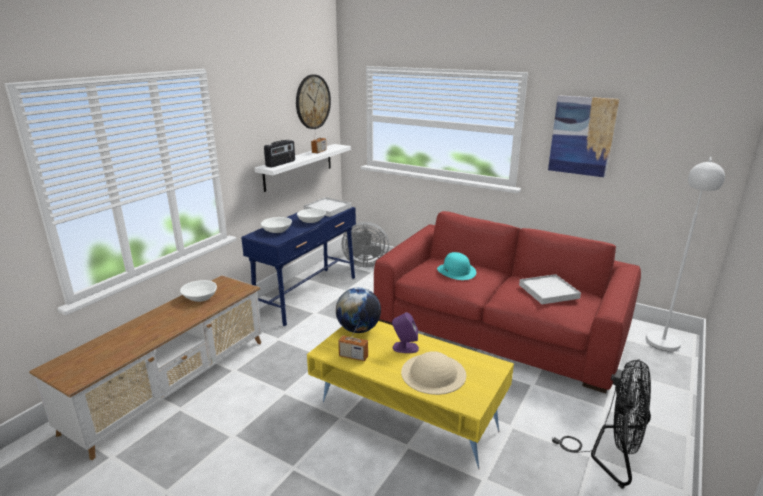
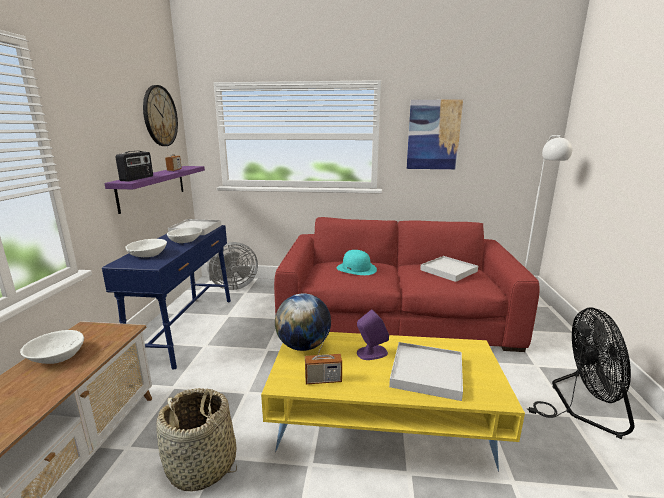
camera: 25 degrees left, 5 degrees down
(273, 395) = (202, 466): none -> basket
(298, 167) = (153, 187): white shelf -> purple shelf
(433, 373) = (427, 373): beige hat -> white tray

